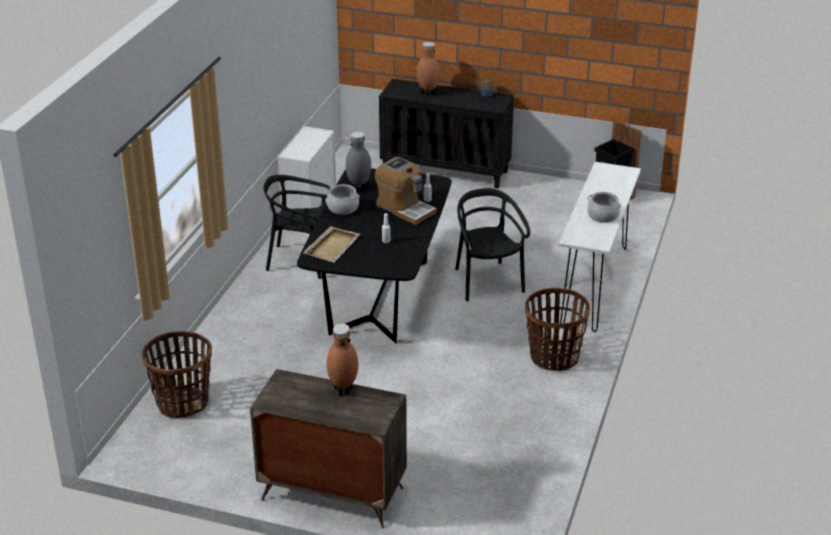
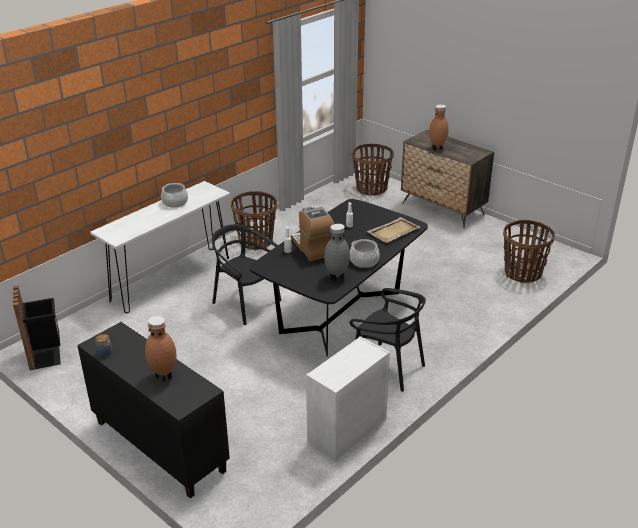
camera: 155 degrees left, 0 degrees up
(471, 506) = (371, 189): none -> basket
(487, 282) = (246, 303): black chair -> black chair turned 120 degrees clockwise

